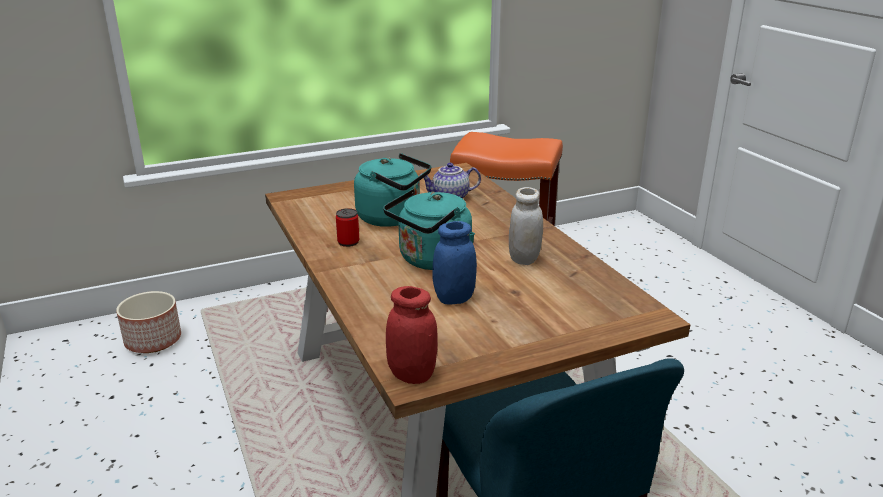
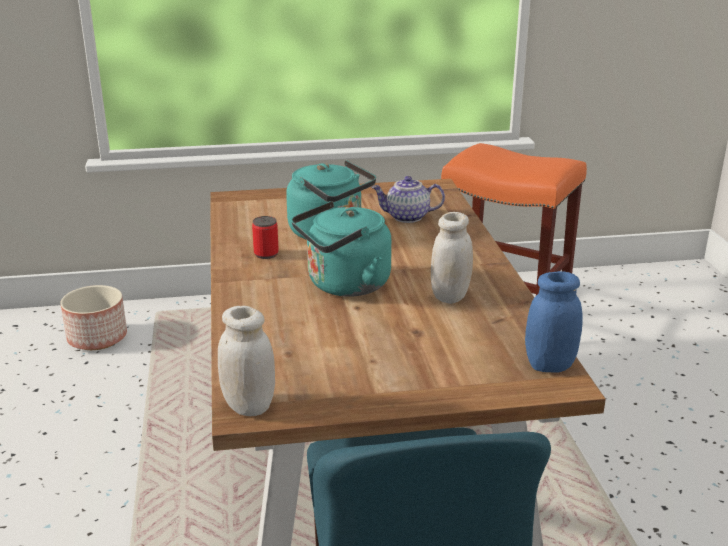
camera: 15 degrees right, 0 degrees up
(412, 375) = (248, 406): red jar -> white jar
(454, 298) = (344, 330): blue jar -> blue jar (549, 365)

